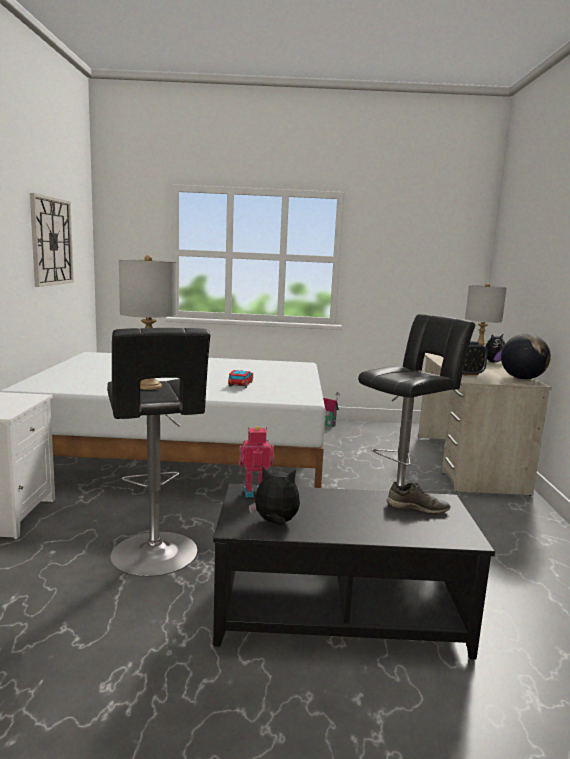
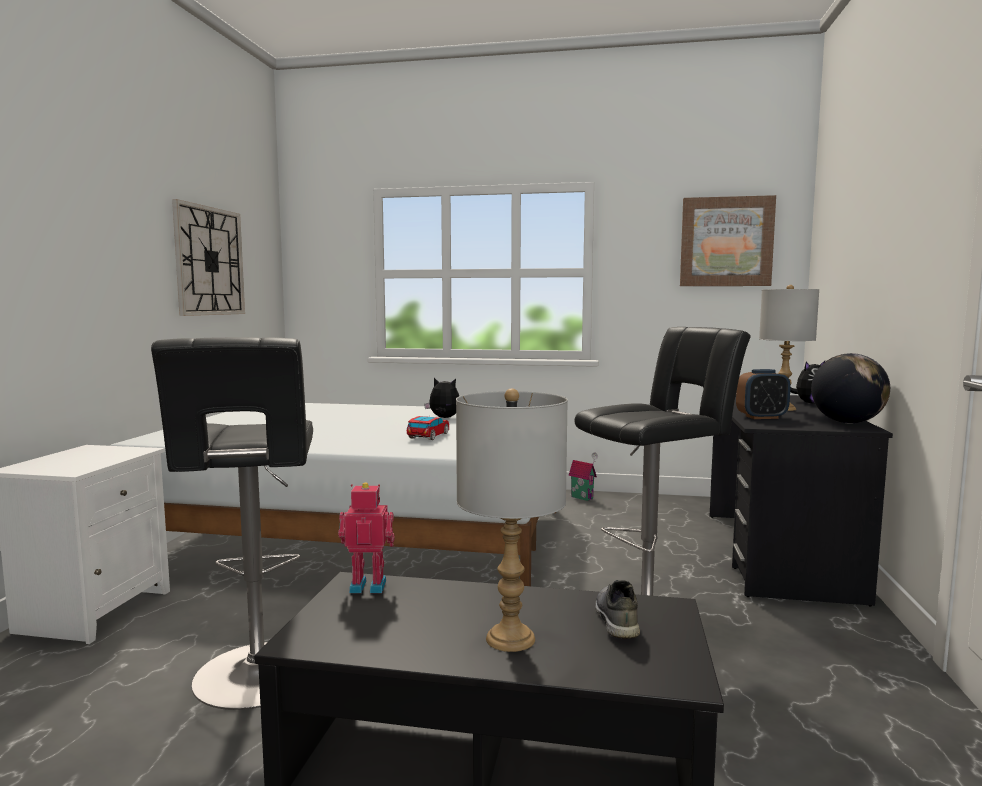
camera: 10 degrees right, 5 degrees down
(149, 386) = (245, 429): grey table lamp -> grey table lamp (511, 638)
(275, 523) = (367, 636): plush toy -> plush toy (444, 418)
(417, 508) = (615, 619): grey shoe -> grey shoe turned 105 degrees counterclockwise
(435, 243) = (726, 242): none -> picture
(467, 463) = (777, 554): beige desk -> black desk

